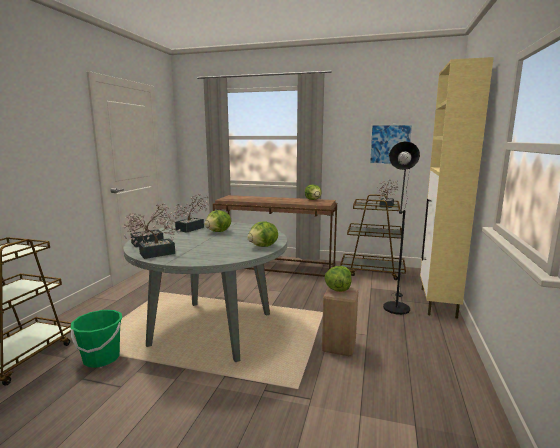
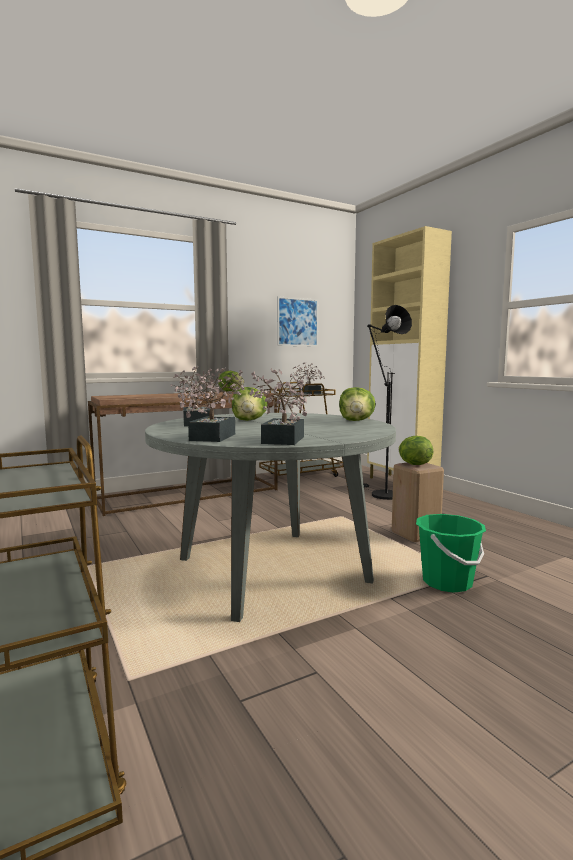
camera: 45 degrees left, 5 degrees down
(101, 358) = (205, 667): green bucket -> green bucket (447, 582)

